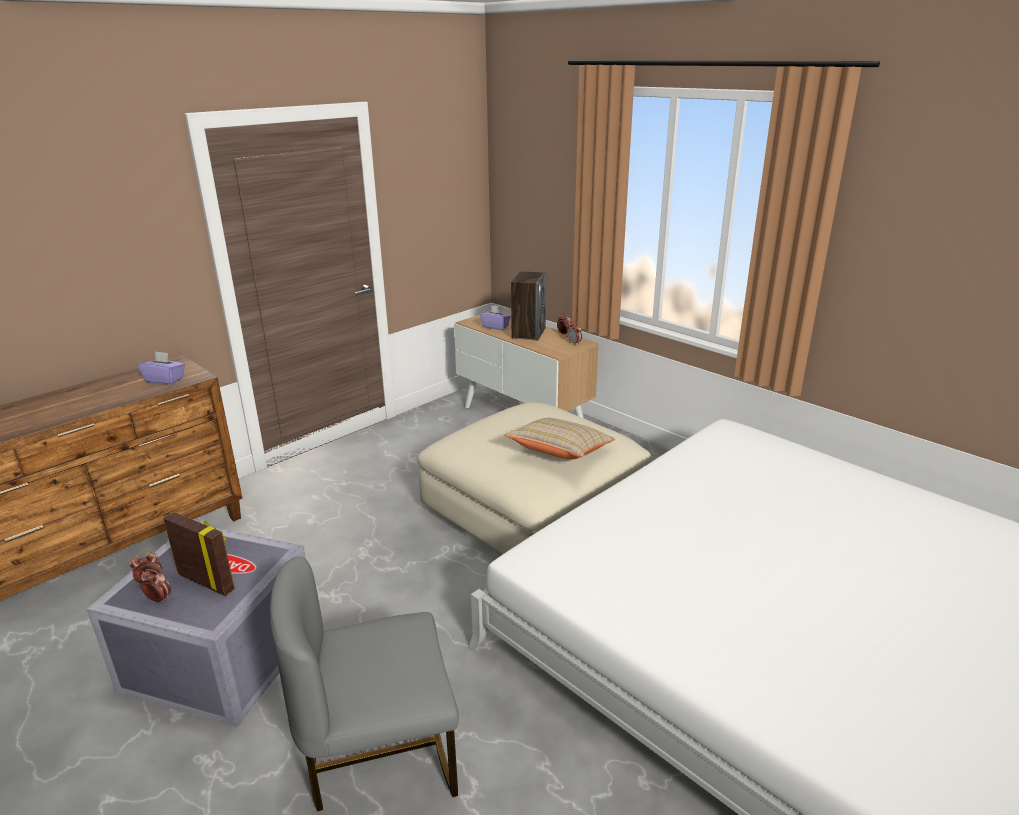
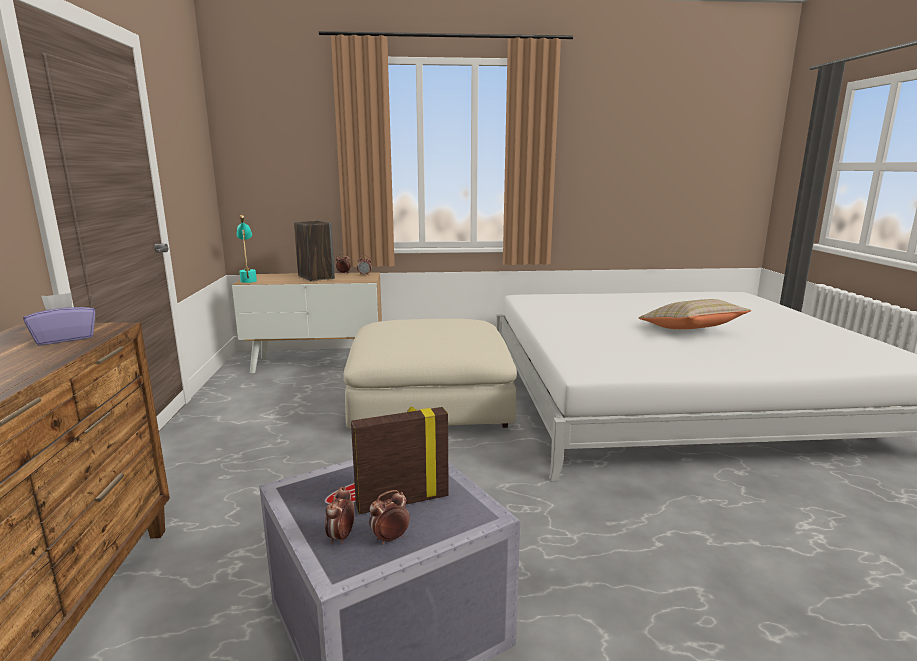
camera: 50 degrees left, 10 degrees down
(380, 754) = (633, 565): grey chair -> none
(477, 319) = (248, 279): none -> turquoise table lamp
(495, 327) = (278, 280): purple tissue box -> none
(560, 453) = (464, 332): beige pillow -> beige pillow (690, 329)

